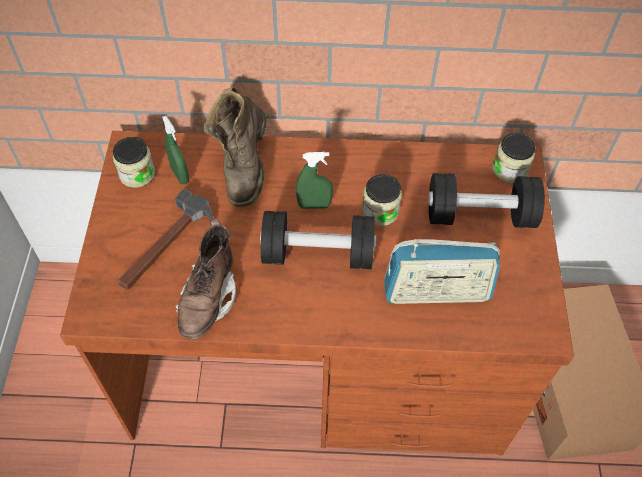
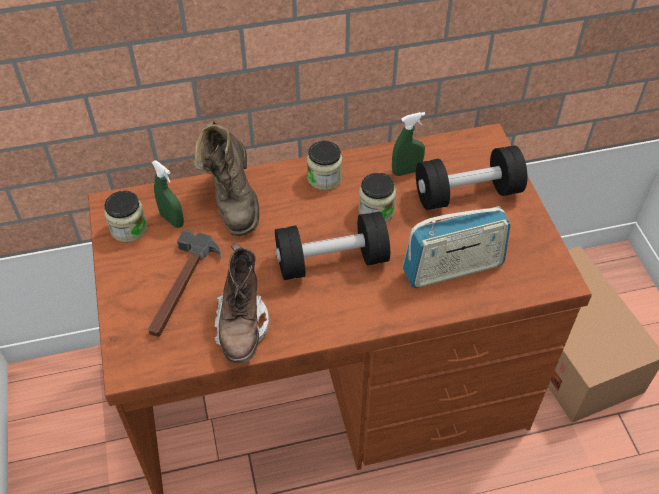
camera: 15 degrees left, 5 degrees down
(314, 205) = (312, 219): green spray bottle -> green spray bottle (406, 171)
(509, 170) = (480, 149): jar -> jar (324, 178)

